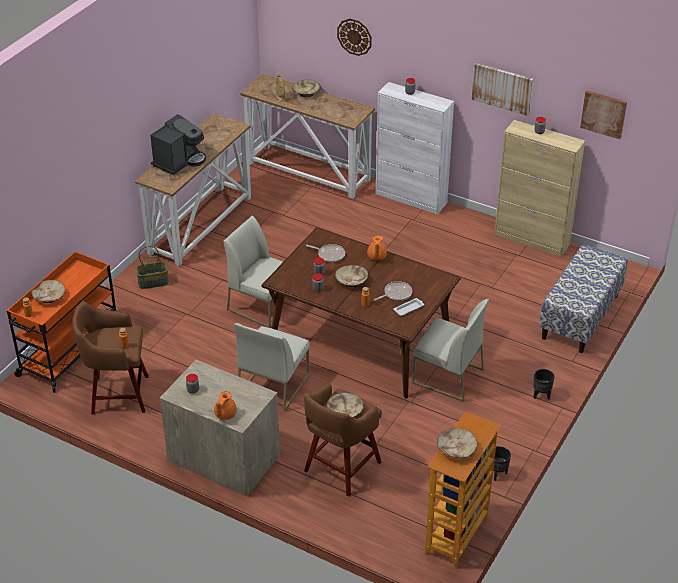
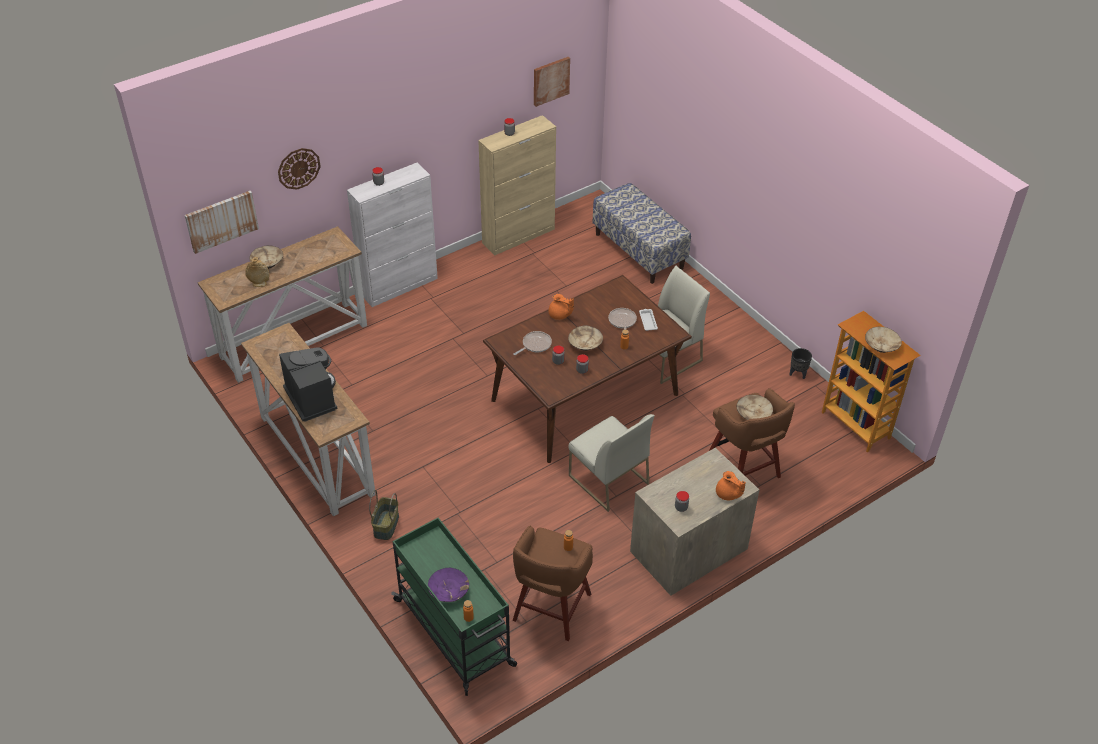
camera: 65 degrees left, 5 degrees up
(49, 297) = (449, 591): beige bowl -> purple bowl
(69, 352) = (455, 634): orange cart -> green cart
(263, 305) = (486, 448): white chair -> none
(502, 88) = (459, 118): picture -> picture (221, 221)
(541, 395) = (720, 312): black planter -> none

